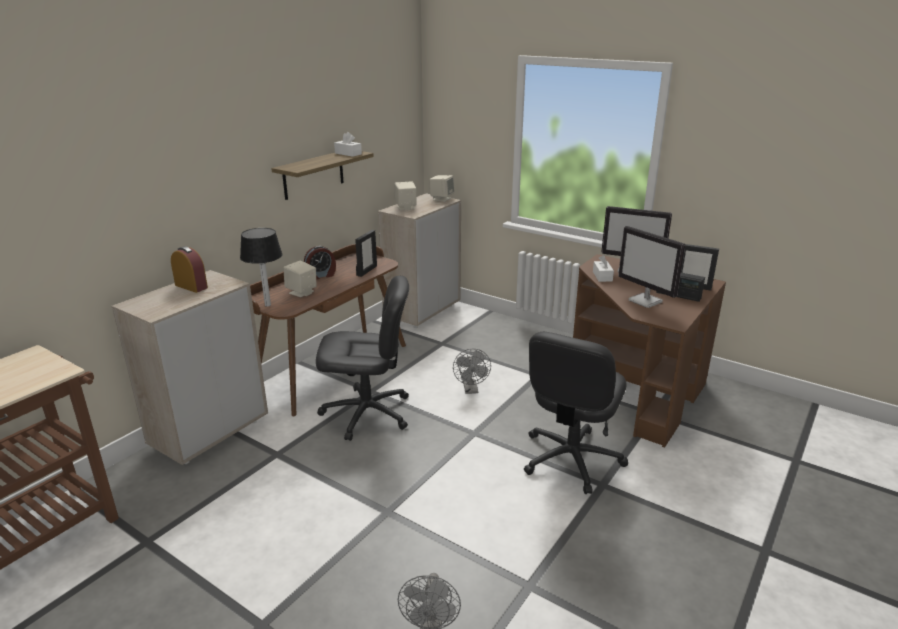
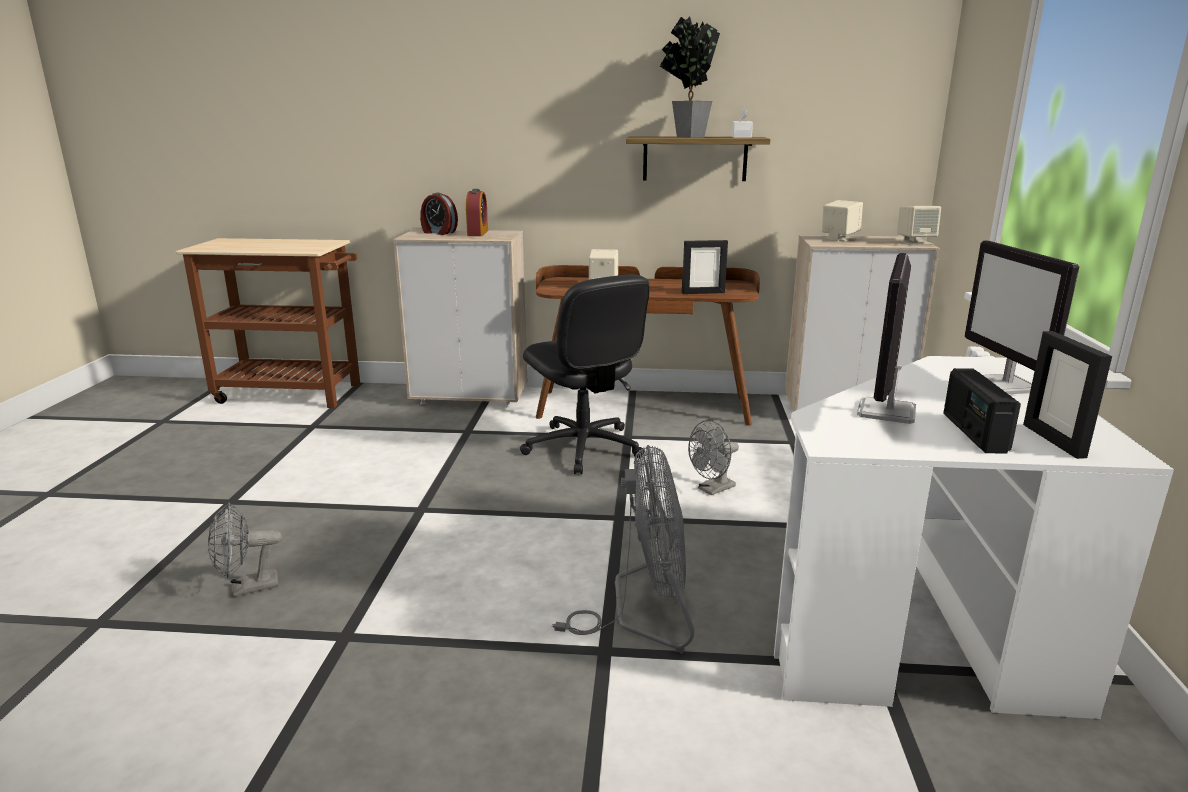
camera: 60 degrees right, 5 degrees down
(268, 305) = (555, 284): table lamp -> none
(320, 161) = (685, 137): none -> potted plant
(321, 275) = (655, 283): alarm clock -> alarm clock (438, 232)
(571, 459) = (641, 606): black office chair -> grey fan
(602, 276) = (924, 373): white tissue box -> none
(633, 390) = (923, 626): brown desk -> white desk

